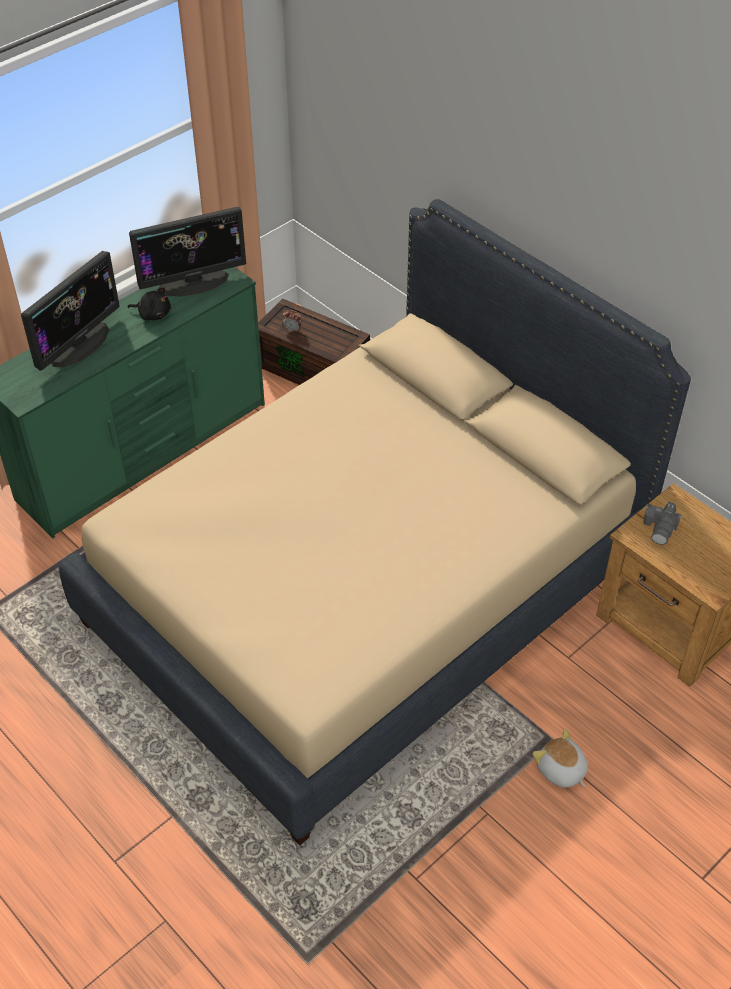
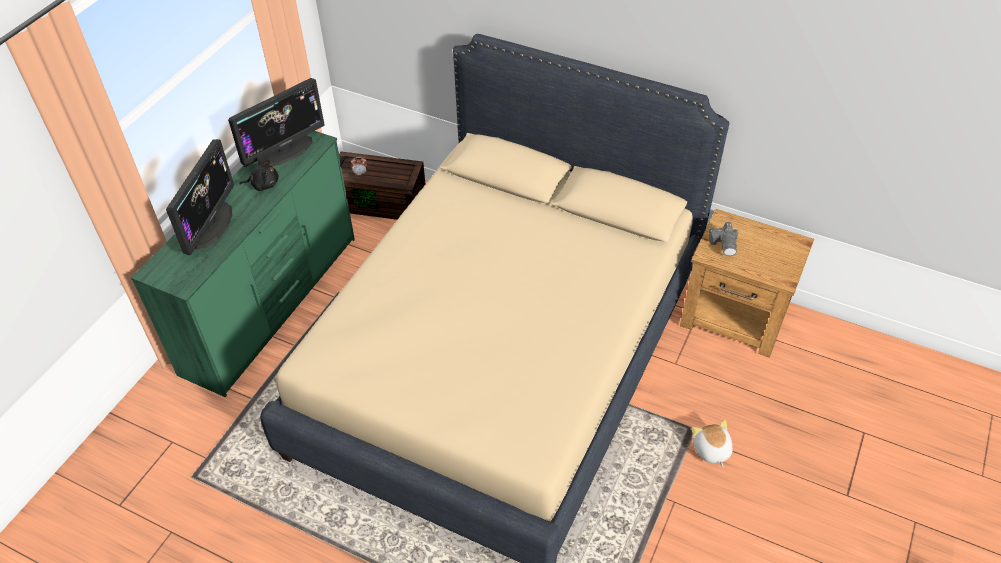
camera: 20 degrees left, 0 degrees up
(561, 770) = (711, 450): plush toy -> plush toy turned 45 degrees clockwise

